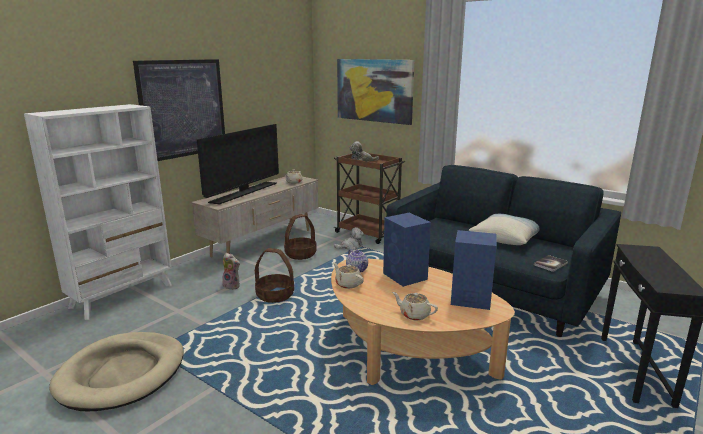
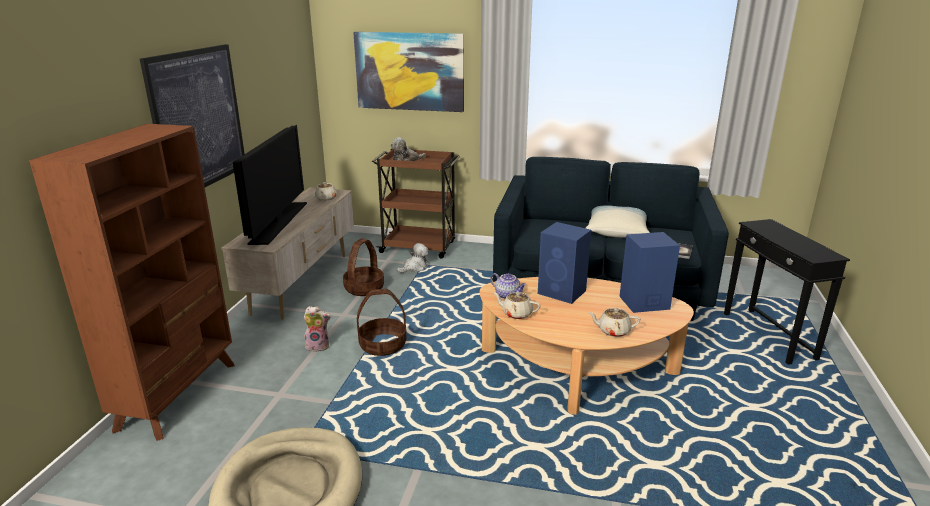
camera: 25 degrees left, 5 degrees up
(123, 296) = (179, 395): white bookcase -> brown bookcase

